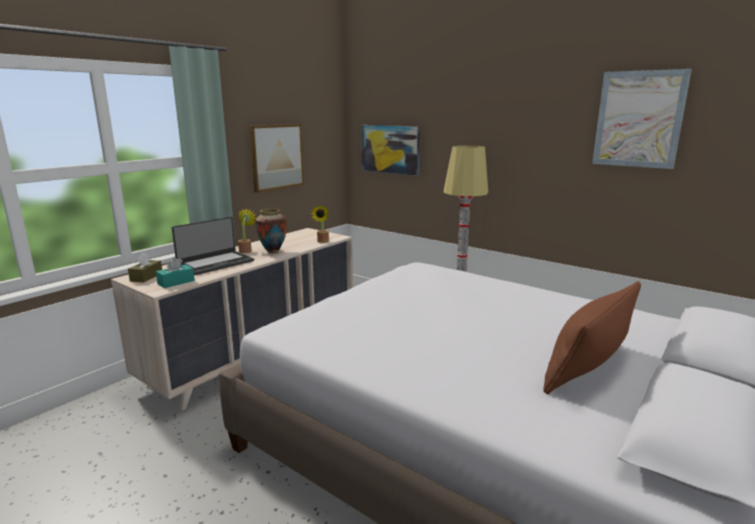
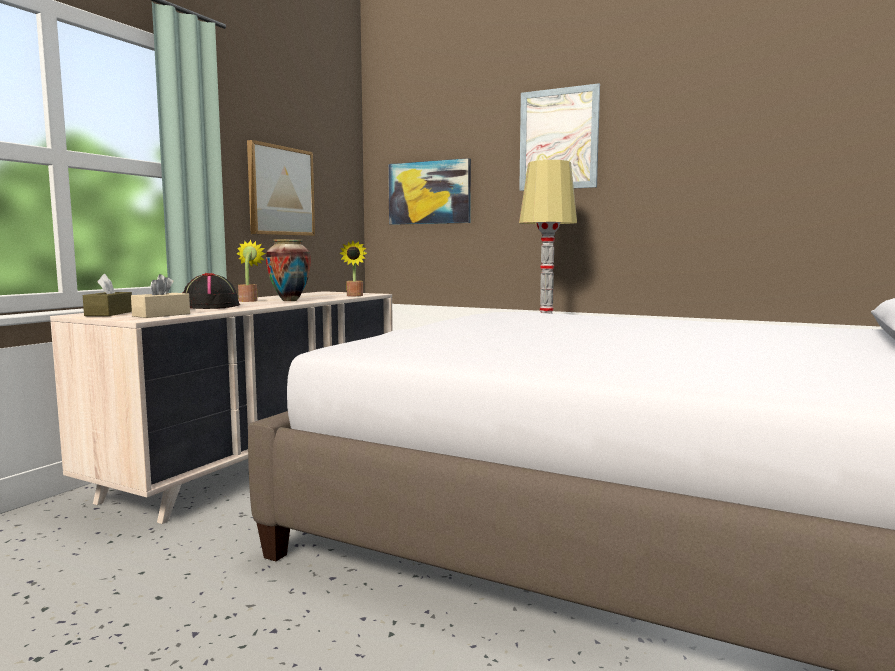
camera: 10 degrees left, 10 degrees down
(176, 282) = (161, 315): turquoise tissue box -> beige tissue box
(215, 263) = (210, 306): laptop -> black hat
(587, 367) = (801, 351): brown pillow -> none
(638, 119) = (755, 122): picture -> picture (558, 139)

